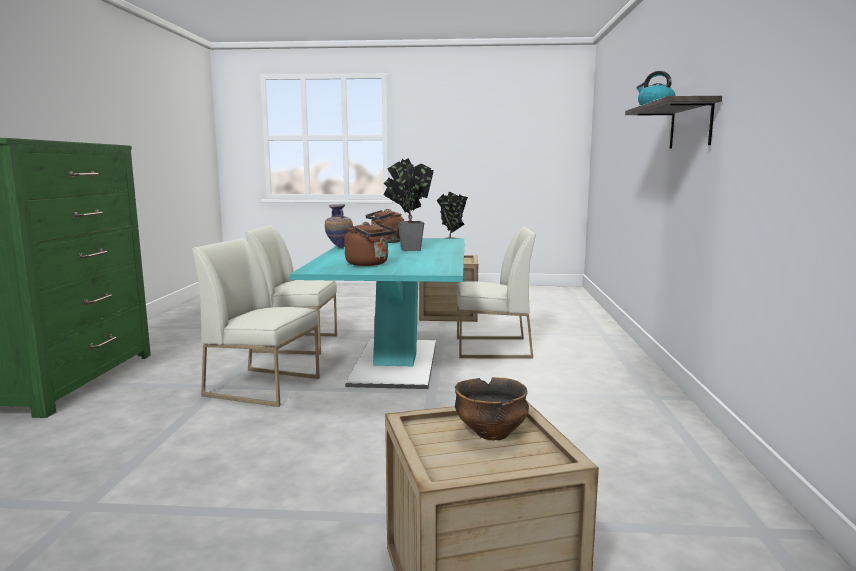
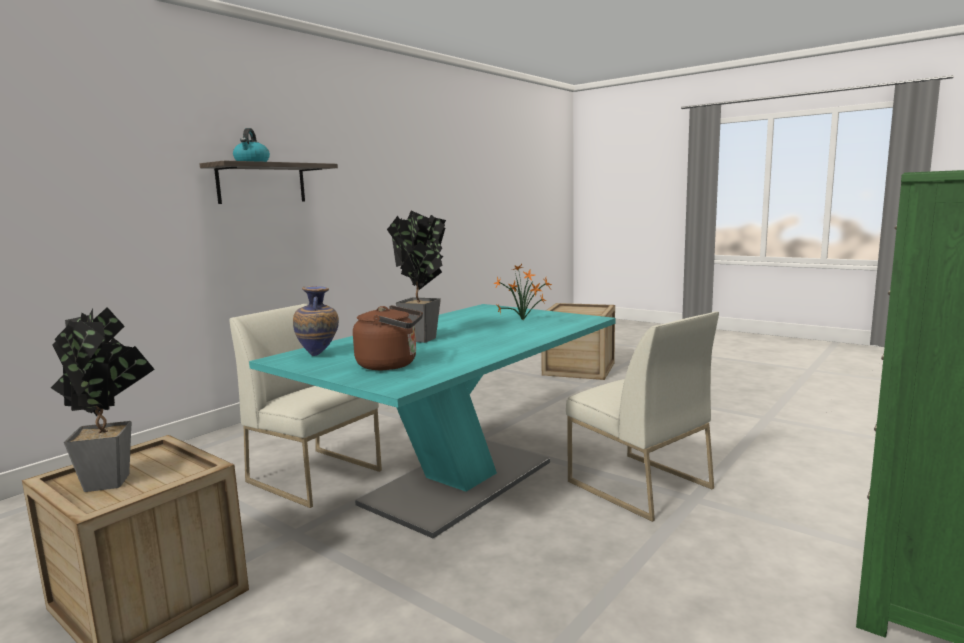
camera: 145 degrees left, 0 degrees up
(296, 343) = (550, 577): white chair -> none
(339, 248) = (499, 354): vase -> vase (319, 355)
(369, 264) = (524, 320): brown kettle -> potted plant
(491, 433) = (571, 311): bowl -> none

